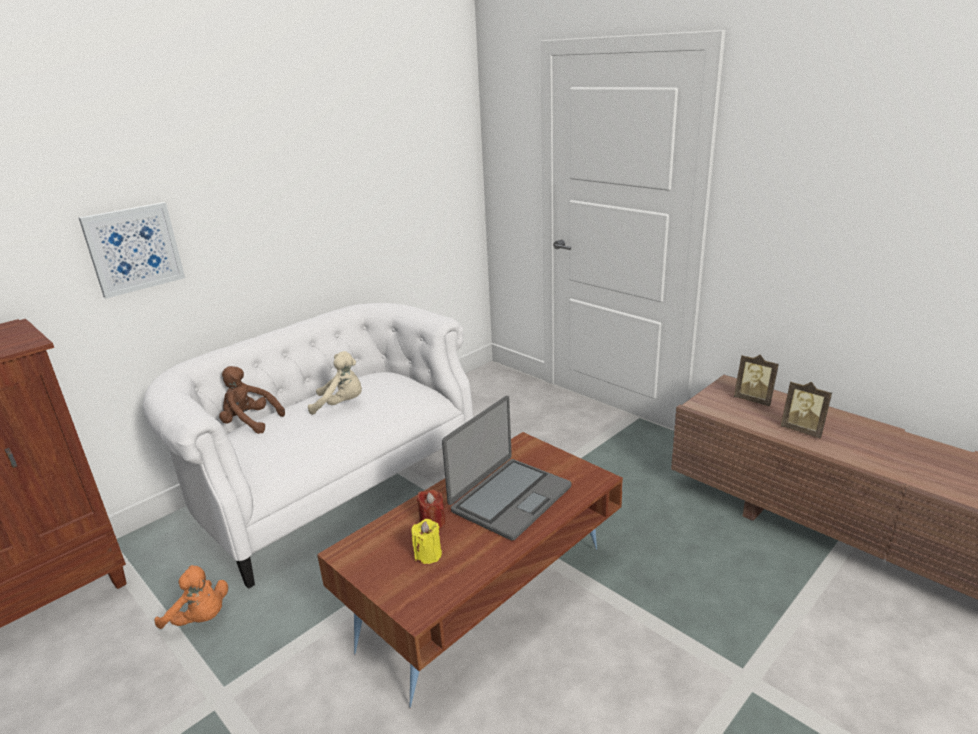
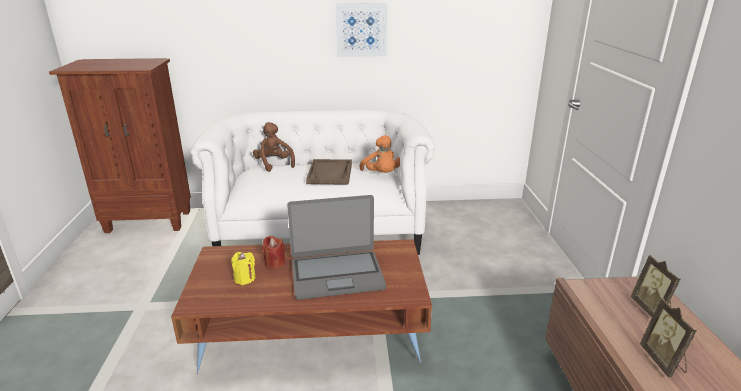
camera: 40 degrees right, 0 degrees up
(133, 249) = (238, 31): picture -> picture (361, 30)
(200, 619) = (181, 264): orange plush toy -> orange plush toy (381, 174)
(341, 404) = (330, 173): beige plush toy -> brown tray

